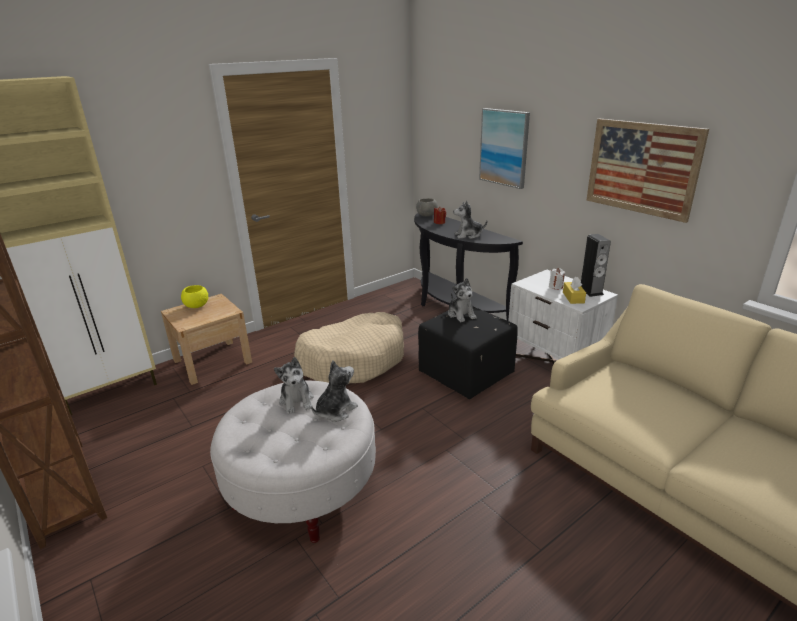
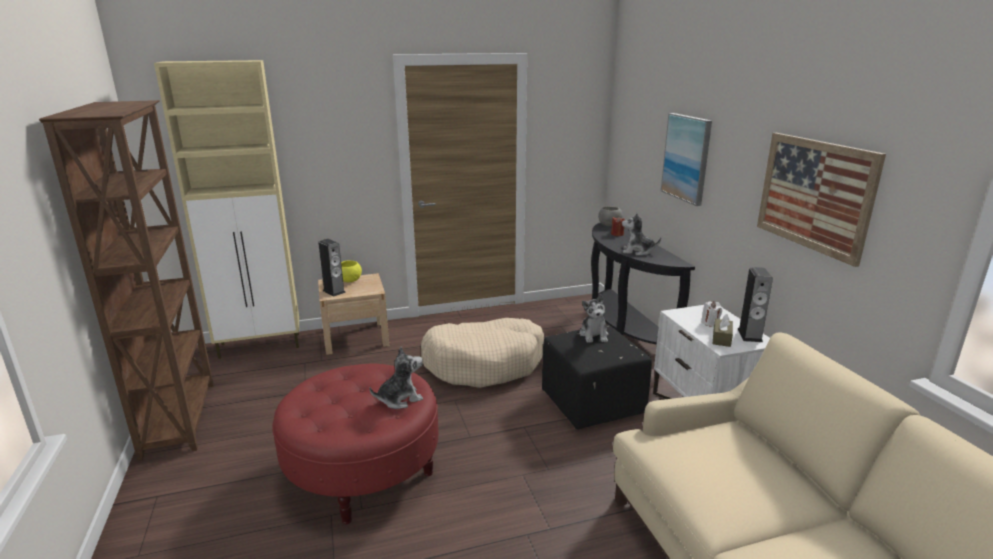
camera: 20 degrees right, 5 degrees down
(187, 320) = (334, 291): none -> speaker
(297, 401) = (372, 382): plush toy -> none
(302, 488) = (363, 472): white ottoman -> red ottoman
(573, 297) = (721, 338): yellow tissue box -> brown tissue box

